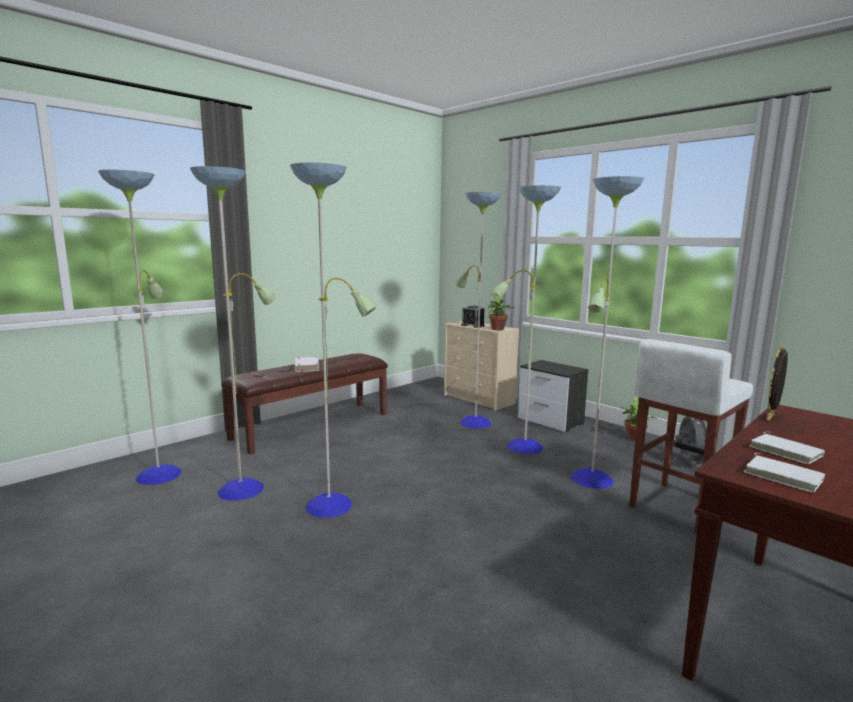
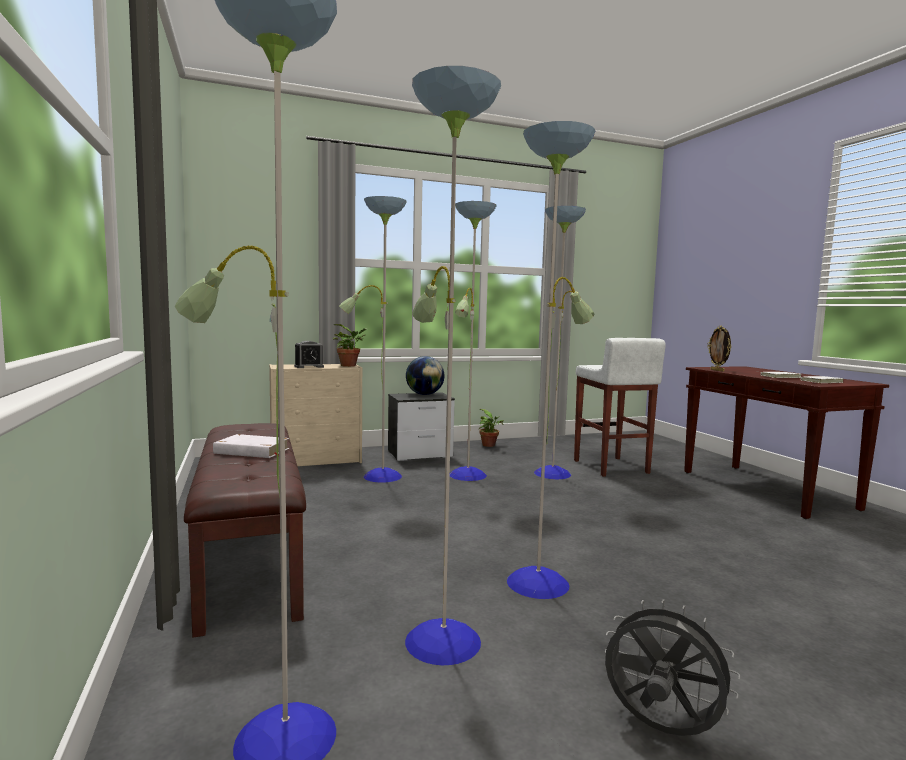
camera: 65 degrees left, 5 degrees down
(562, 367) = (424, 394): none -> globe
(689, 463) = (547, 447): grey fan -> grey fan (660, 729)

